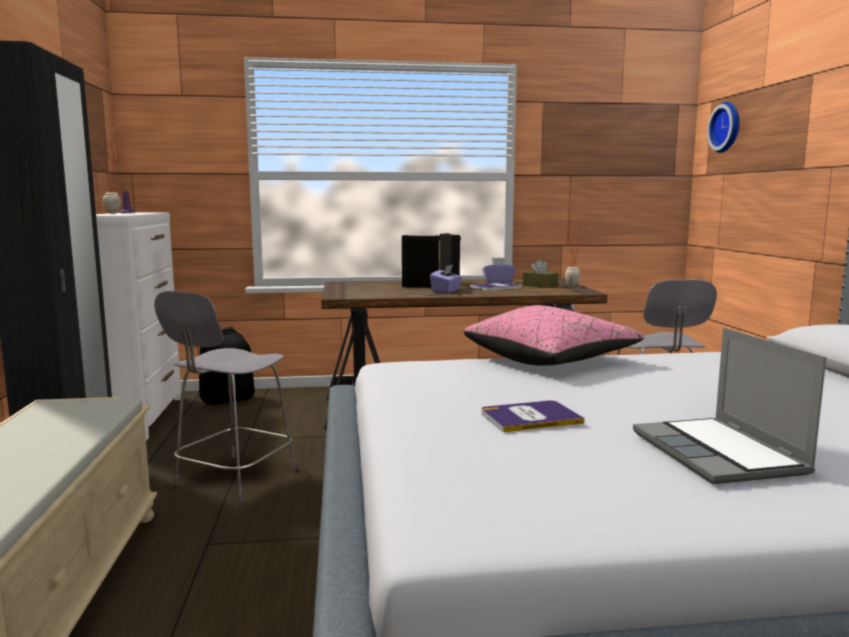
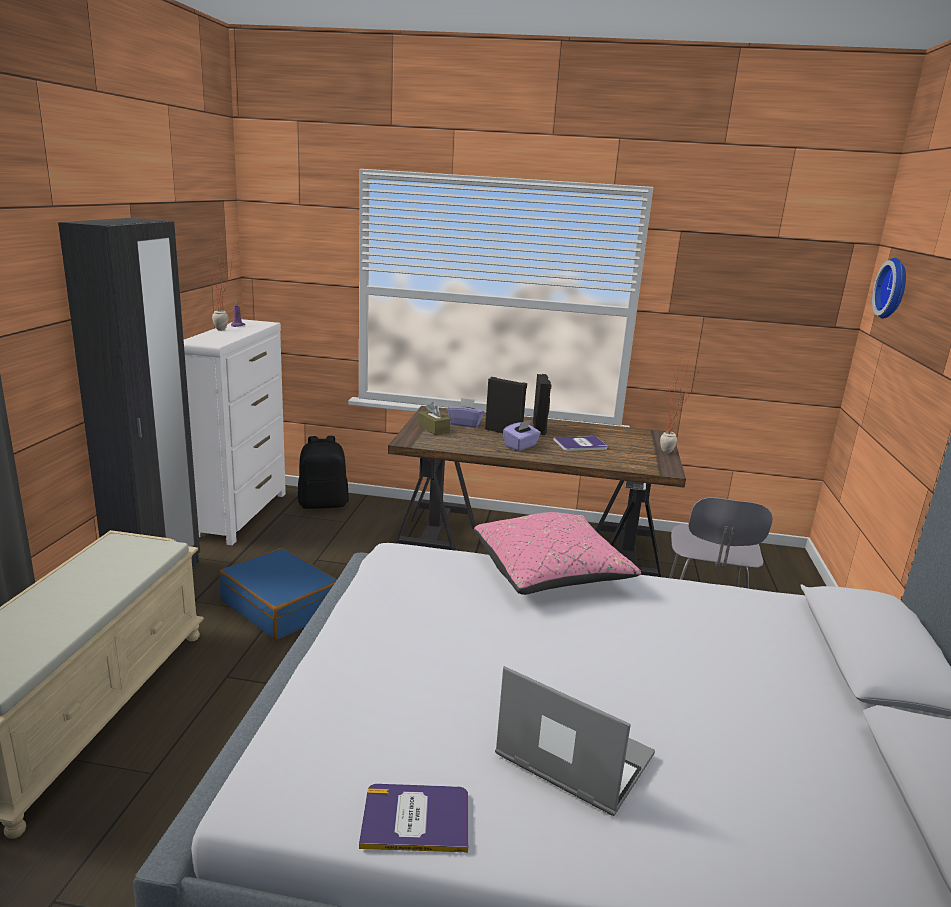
camera: 15 degrees right, 10 degrees up
(233, 479) = (281, 606): grey chair -> blue suitcase
(498, 282) = (594, 431): purple tissue box -> purple tissue box (465, 424)
(530, 417) = (450, 663): book -> book (416, 819)
(540, 286) = (630, 447): brown tissue box -> brown tissue box (433, 428)
(720, 453) = (571, 757): laptop -> laptop turned 120 degrees clockwise

